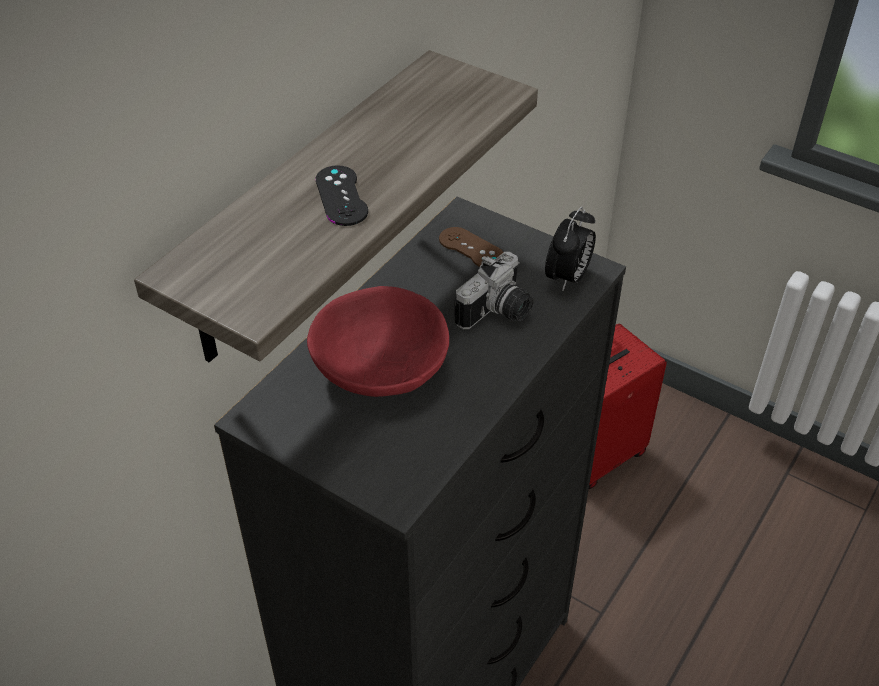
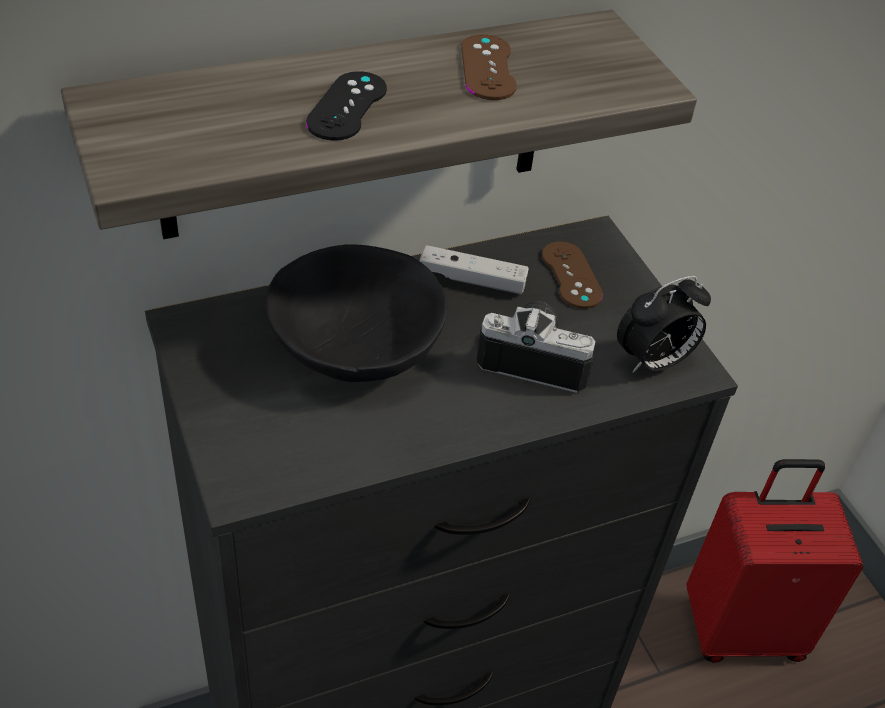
camera: 30 degrees right, 0 degrees up
(379, 365) = (356, 342): red bowl -> black bowl
(398, 127) = (488, 68): none -> brown game controller
(413, 284) = (472, 279): none -> white game controller
(498, 313) = (535, 357): camera -> camera turned 150 degrees counterclockwise

